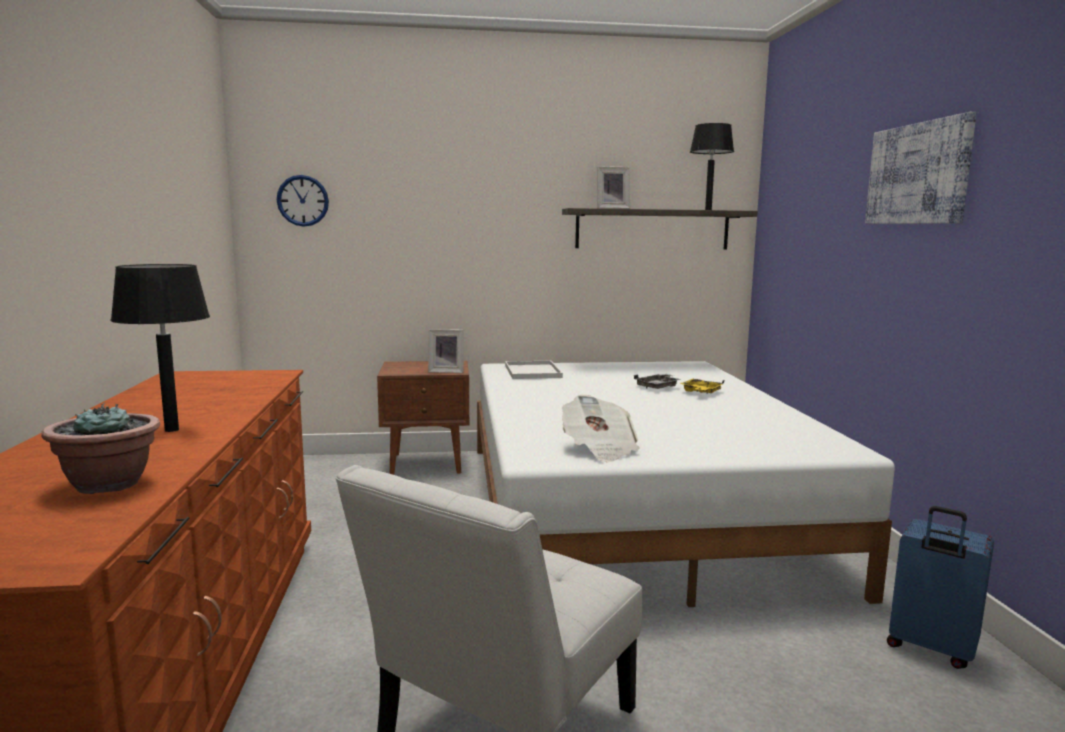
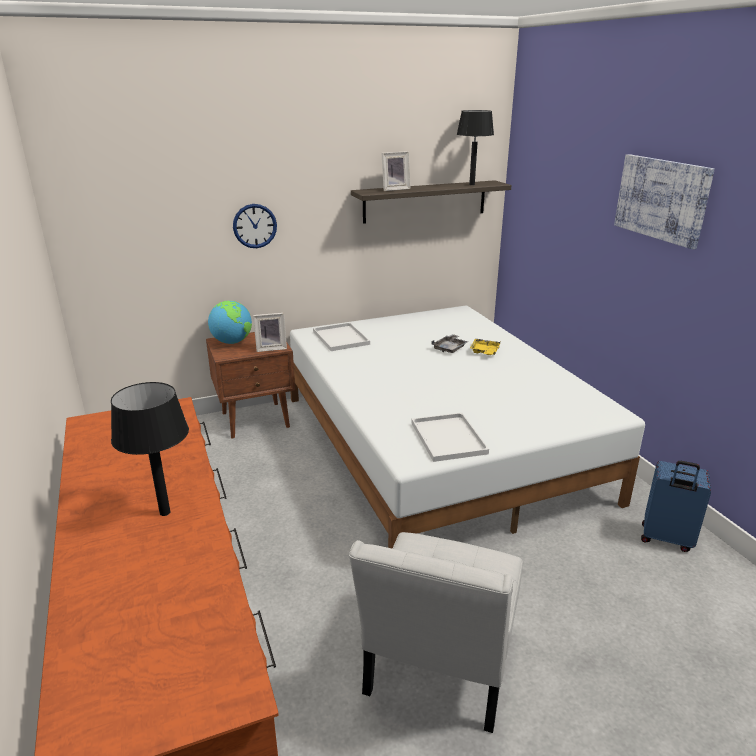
camera: 15 degrees left, 15 degrees up
(109, 484) = (187, 597): potted plant -> none
(303, 200) = (112, 202): wall clock -> wall clock (255, 226)
(409, 365) = (232, 342): none -> globe
(599, 449) = (449, 439): newspaper -> white tray

